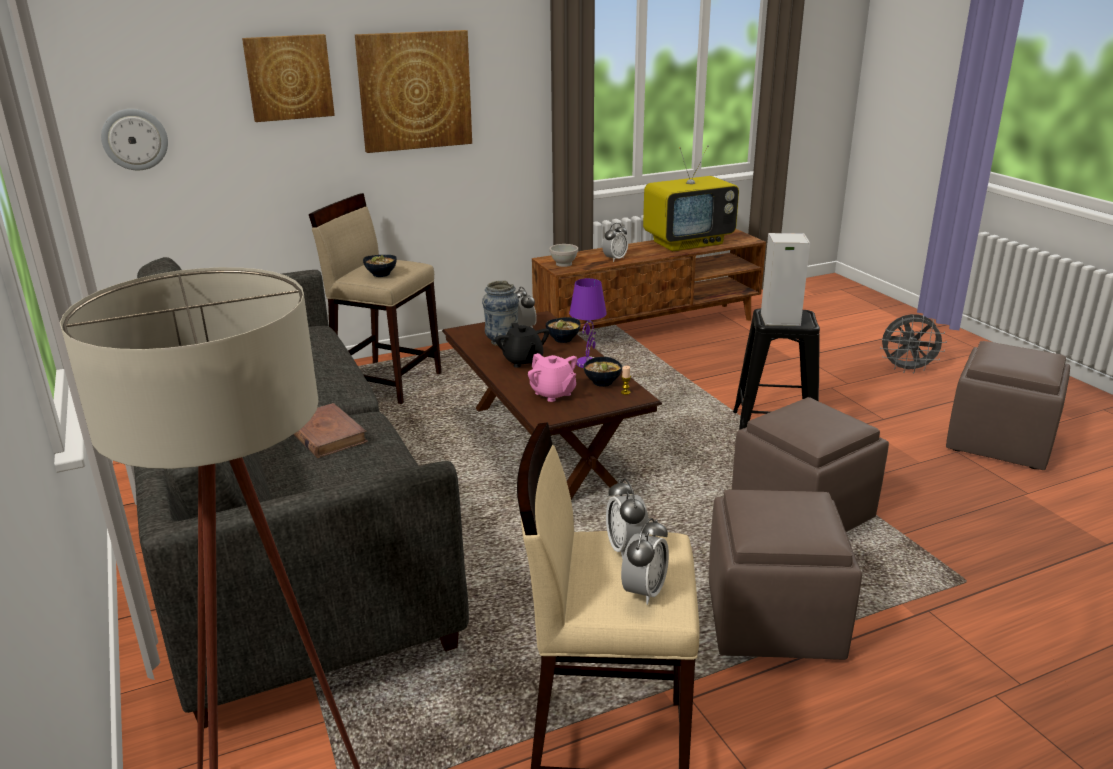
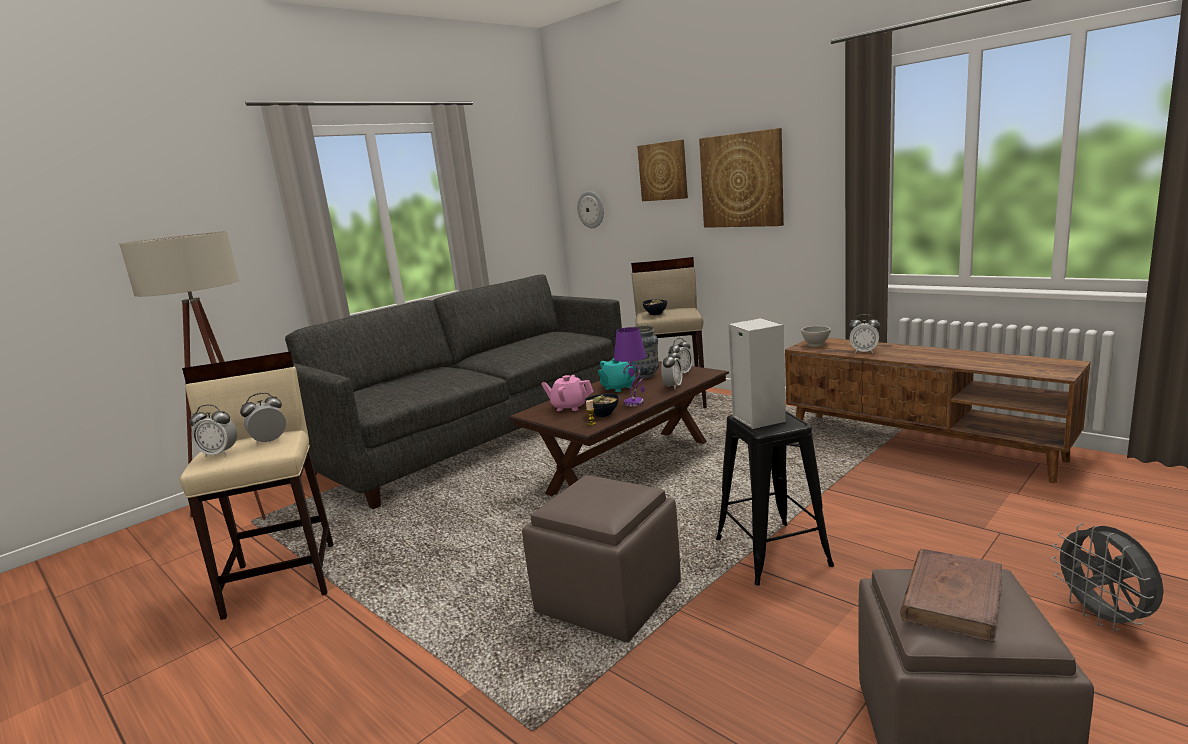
camera: 70 degrees right, 10 degrees down
(326, 435) = (450, 375): brown book -> brown book (952, 598)
(523, 361) = (618, 388): black teapot -> turquoise teapot
(553, 393) = (569, 407): pink teapot -> pink teapot turned 75 degrees clockwise
(562, 339) = (673, 387): bowl -> alarm clock
(688, 242) = (979, 359): television -> none
(775, 620) = (428, 616): brown ottoman -> none

